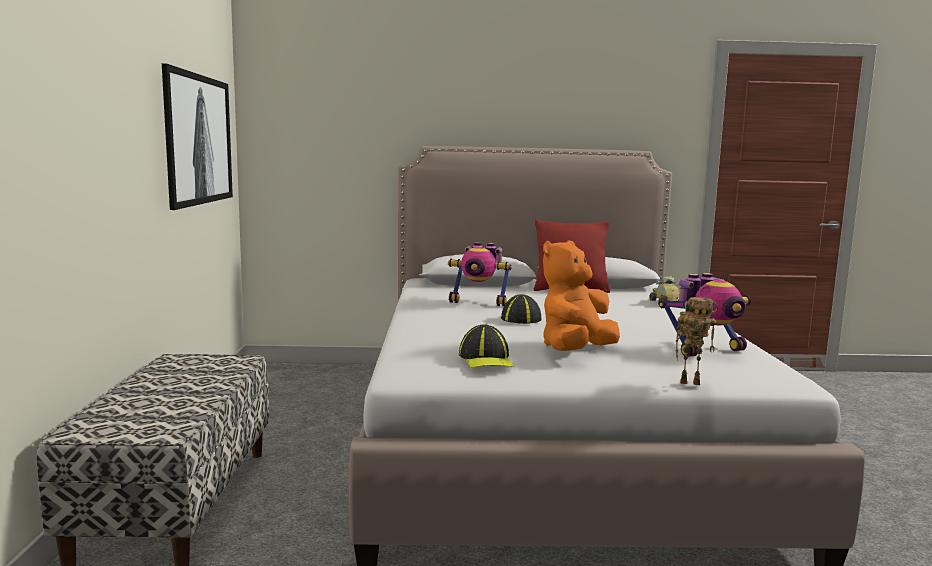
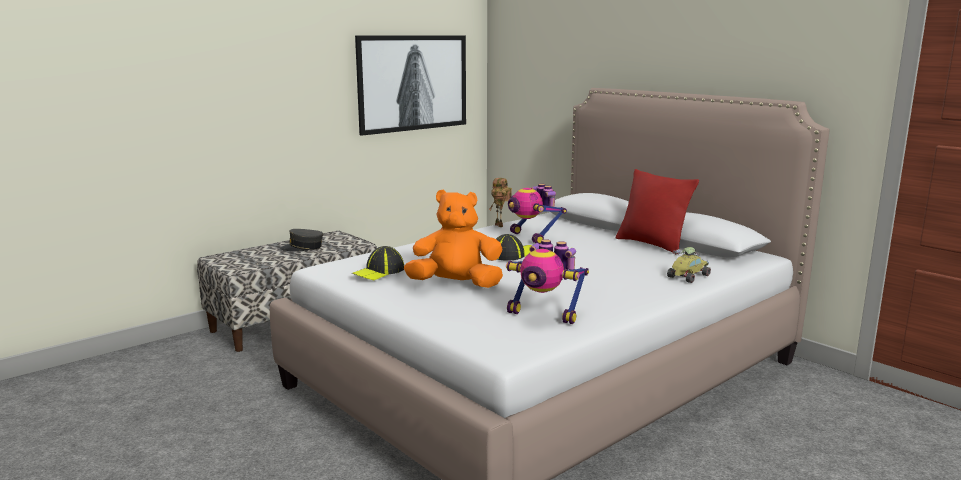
camera: 50 degrees right, 5 degrees up
(180, 382) = (302, 247): none -> grey cap
(691, 382) = (436, 325): toy robot -> toy robot (500, 225)

